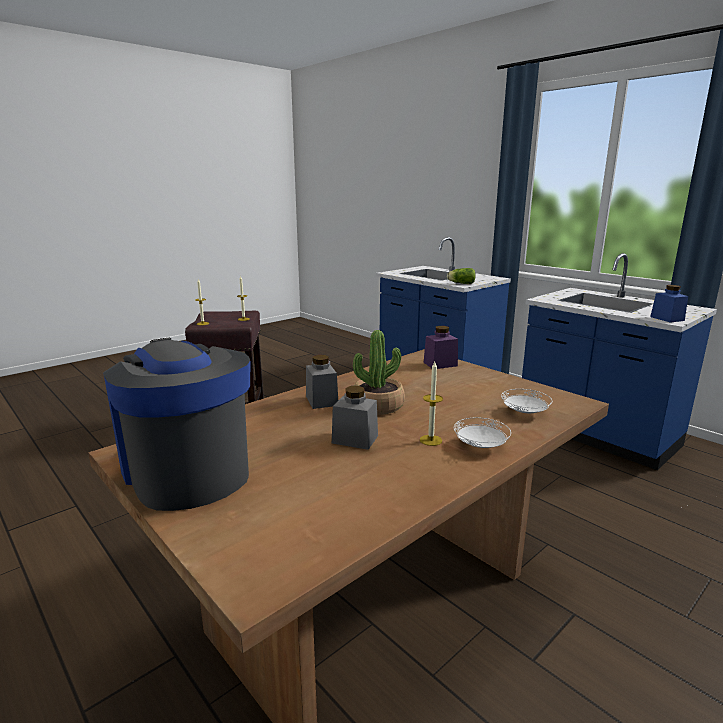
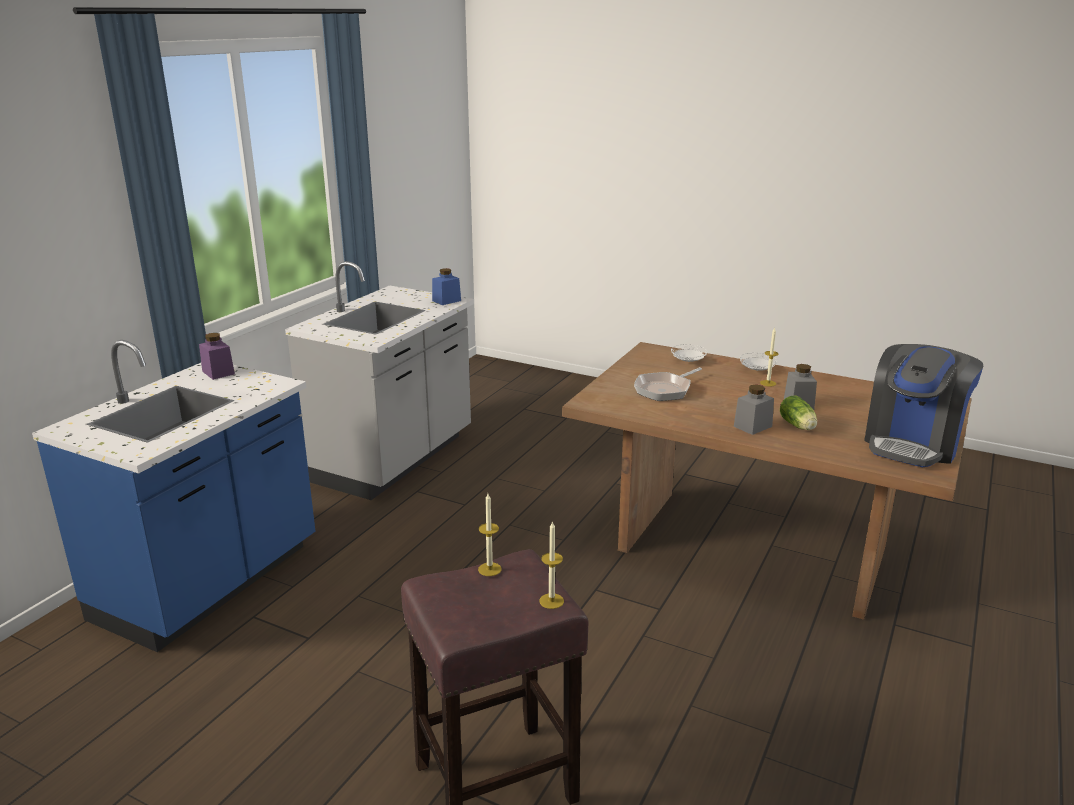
camera: 110 degrees left, 5 degrees up
(378, 405) = (735, 405): potted plant -> none
(438, 385) = (665, 390): none -> frying pan
(440, 364) = (607, 394): purple jar -> purple jar (218, 372)
(460, 283) = (266, 385): lettuce -> lettuce (798, 426)
(596, 436) = (394, 460): blue counter -> grey counter

